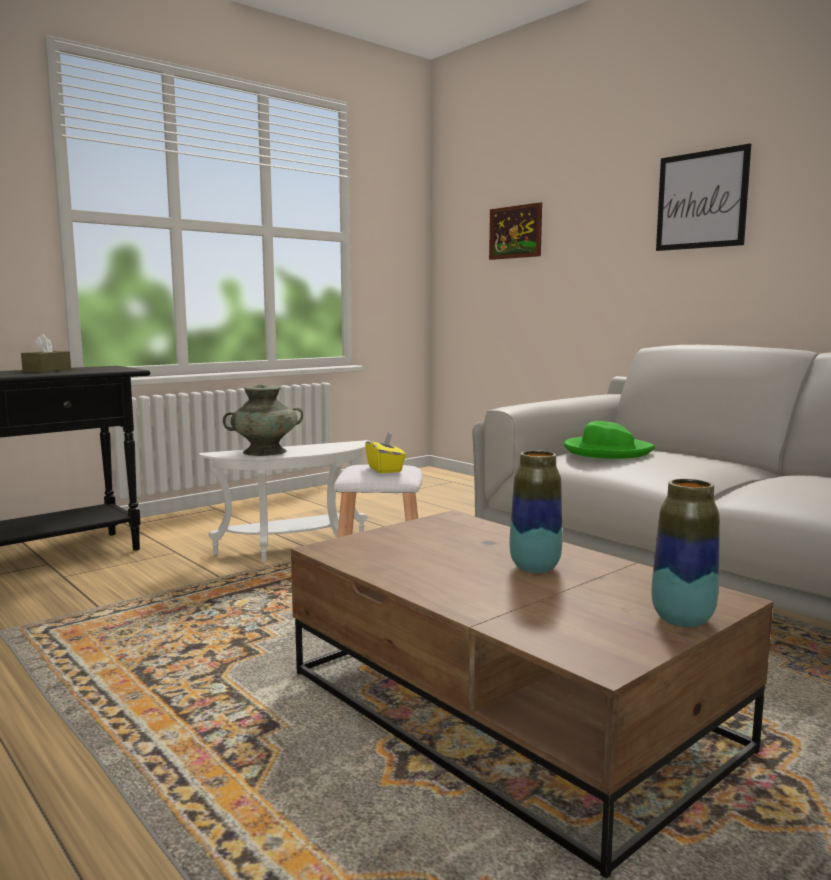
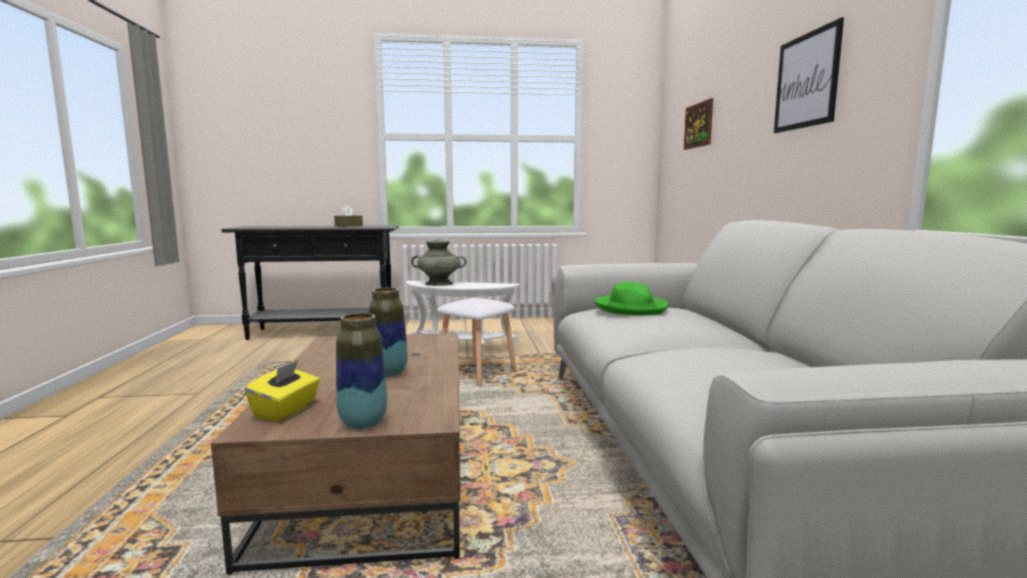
camera: 35 degrees right, 0 degrees up
(385, 469) = (477, 302): yellow tissue box -> yellow tissue box (286, 410)

